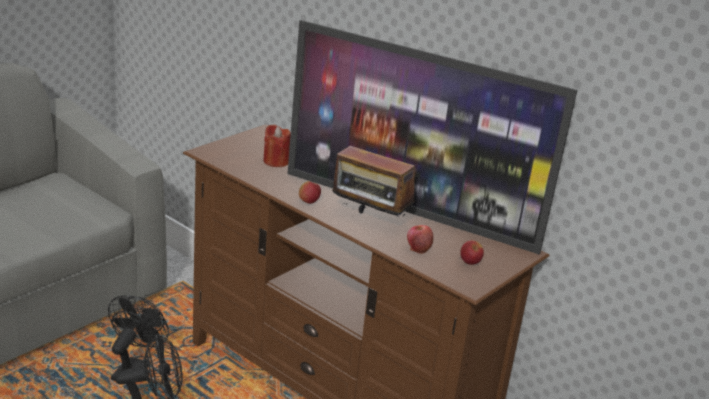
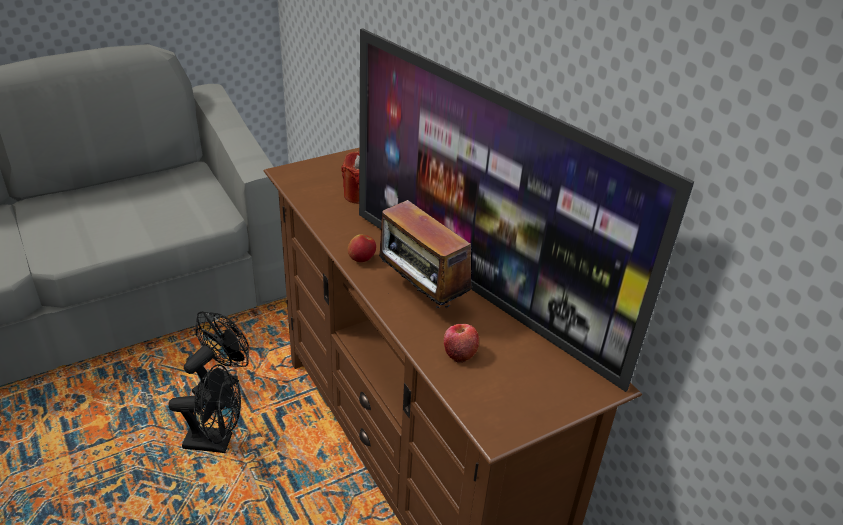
camera: 20 degrees right, 10 degrees up
(470, 262) = (517, 389): apple -> none

